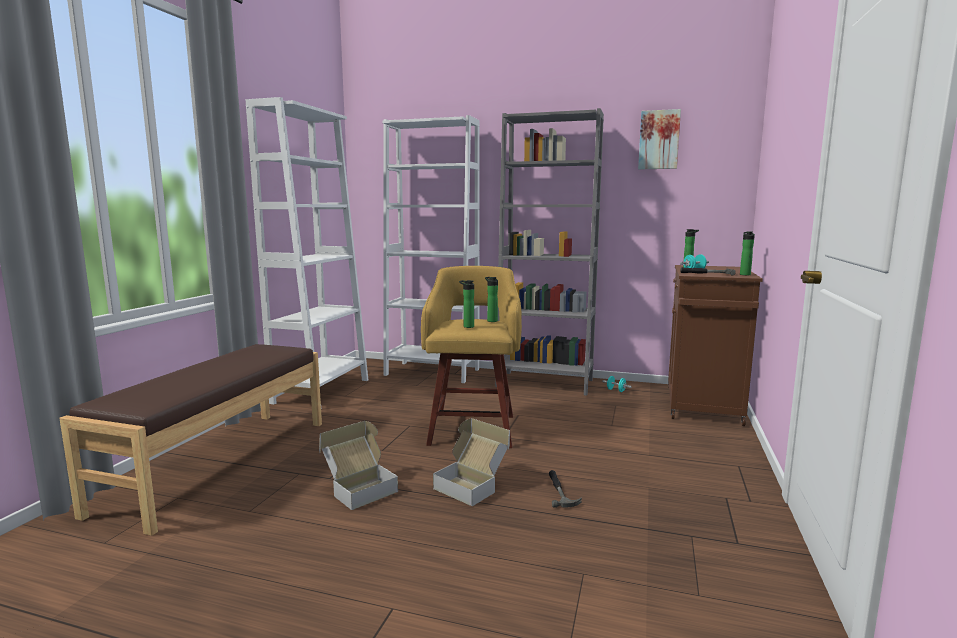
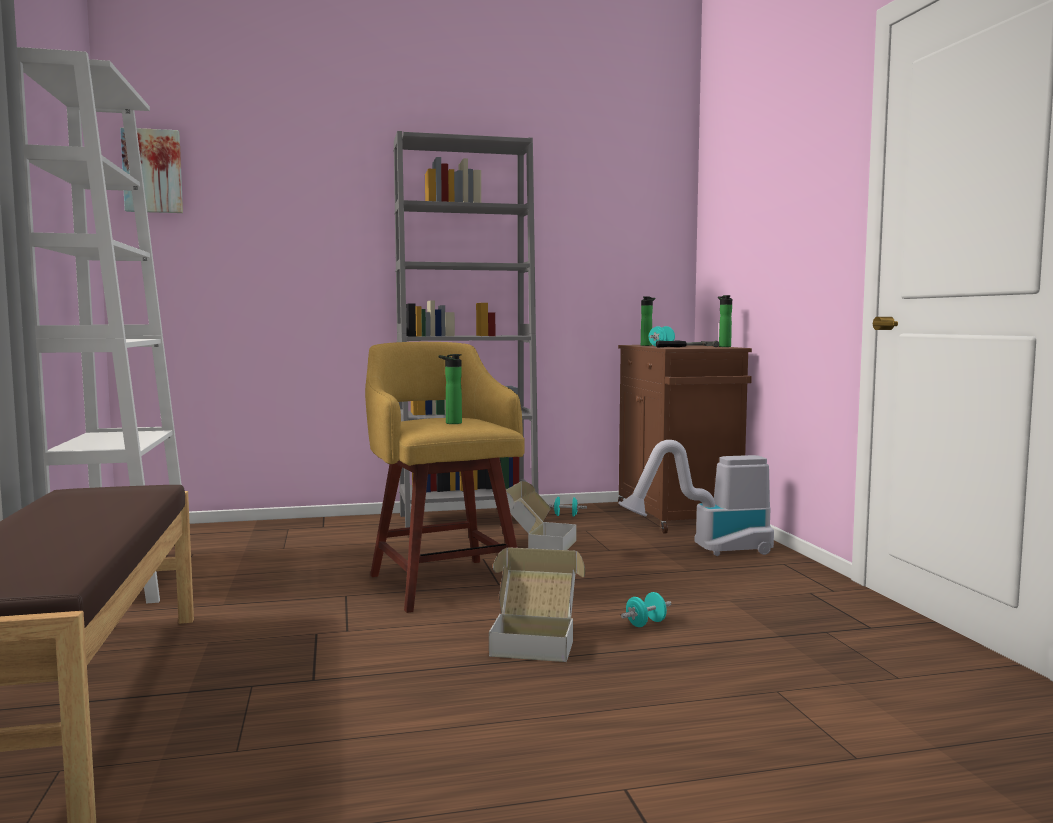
camera: 30 degrees left, 5 degrees down
(359, 489) = (381, 681): cardboard box -> cardboard box (539, 545)
(432, 372) = (285, 529): white bookcase -> none
(491, 321) = (465, 417): bottle -> none
(560, 491) = (645, 623): hammer -> turquoise dumbbell
(659, 140) = (588, 187): picture -> picture (153, 171)
(687, 441) = (707, 551): none -> vacuum cleaner

